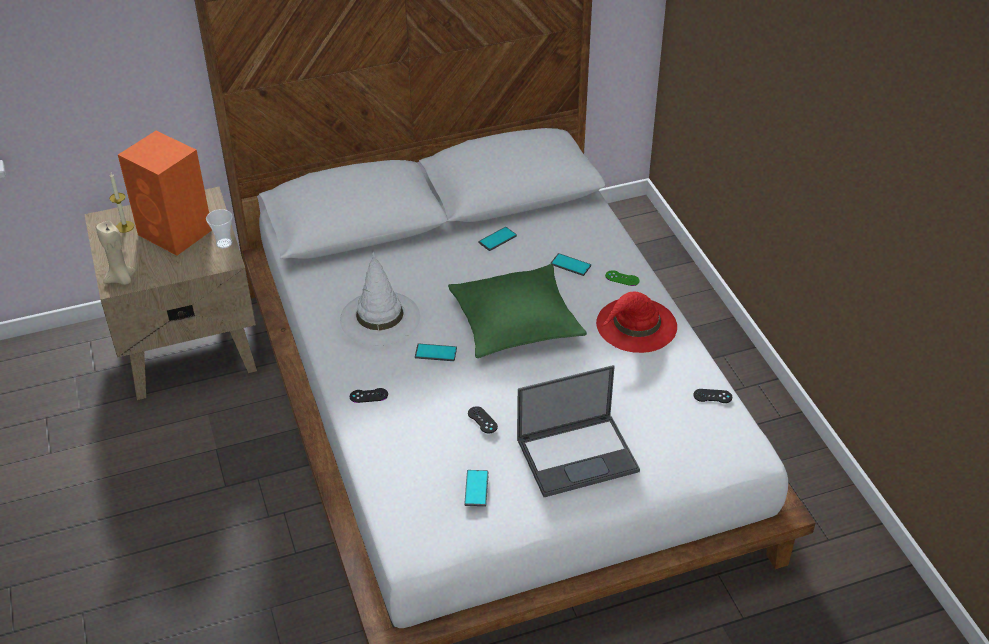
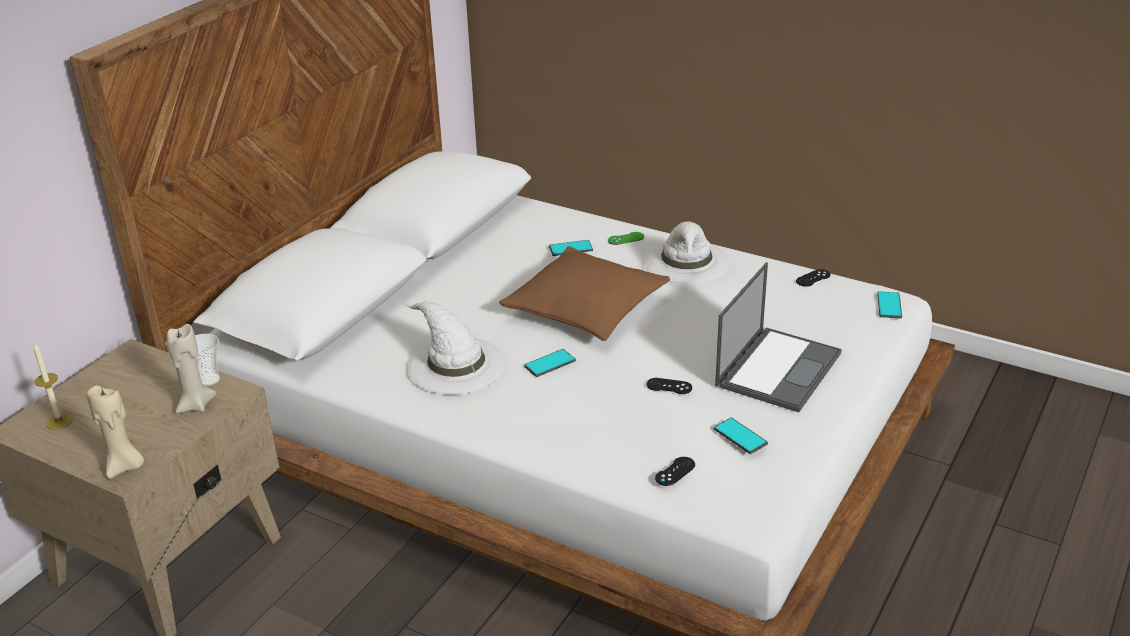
camera: 40 degrees left, 10 degrees down
(176, 233) = (136, 397): orange speaker -> none
(197, 258) = (195, 405): none -> beige candle
(368, 395) = (536, 427): black game controller -> black game controller (675, 471)
(497, 239) = (478, 260): phone -> phone (889, 305)
(515, 322) = (586, 308): green pillow -> brown pillow
(636, 325) = (687, 262): red hat -> white hat

